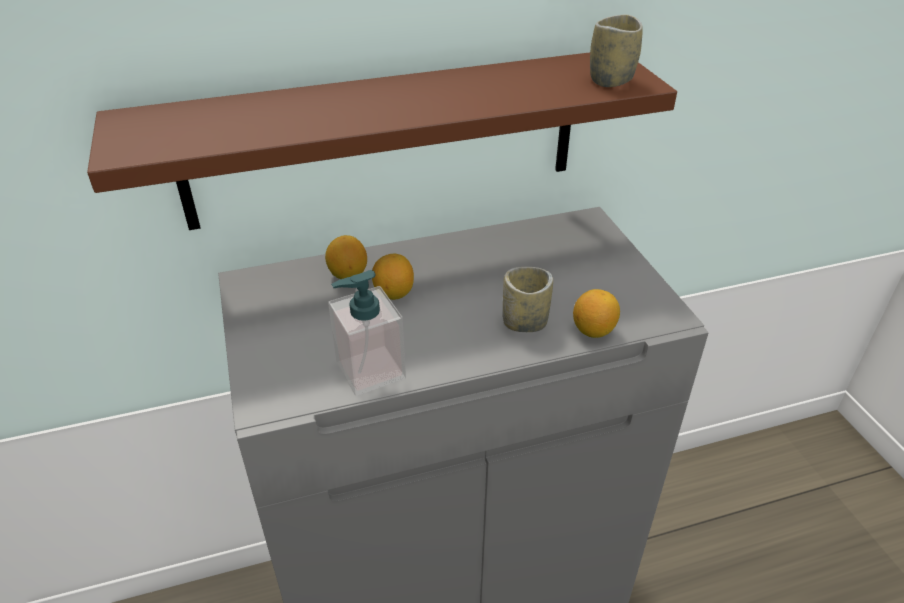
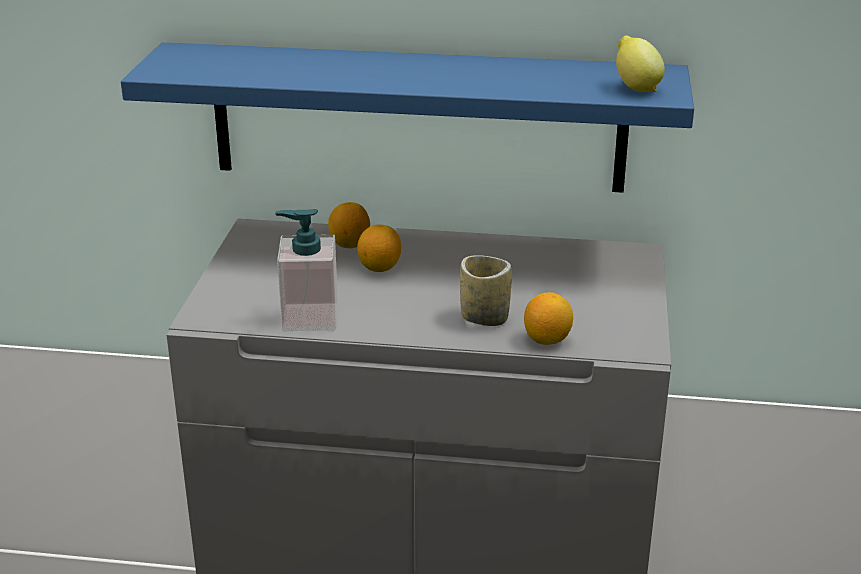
camera: 25 degrees right, 10 degrees down
(384, 140) = (418, 117): brown shelf -> blue shelf
(611, 80) = (635, 88): cup -> lemon

